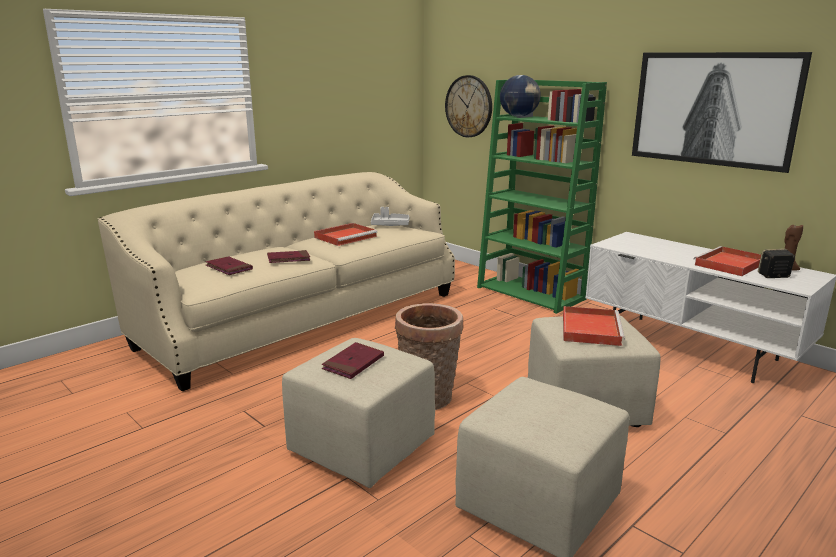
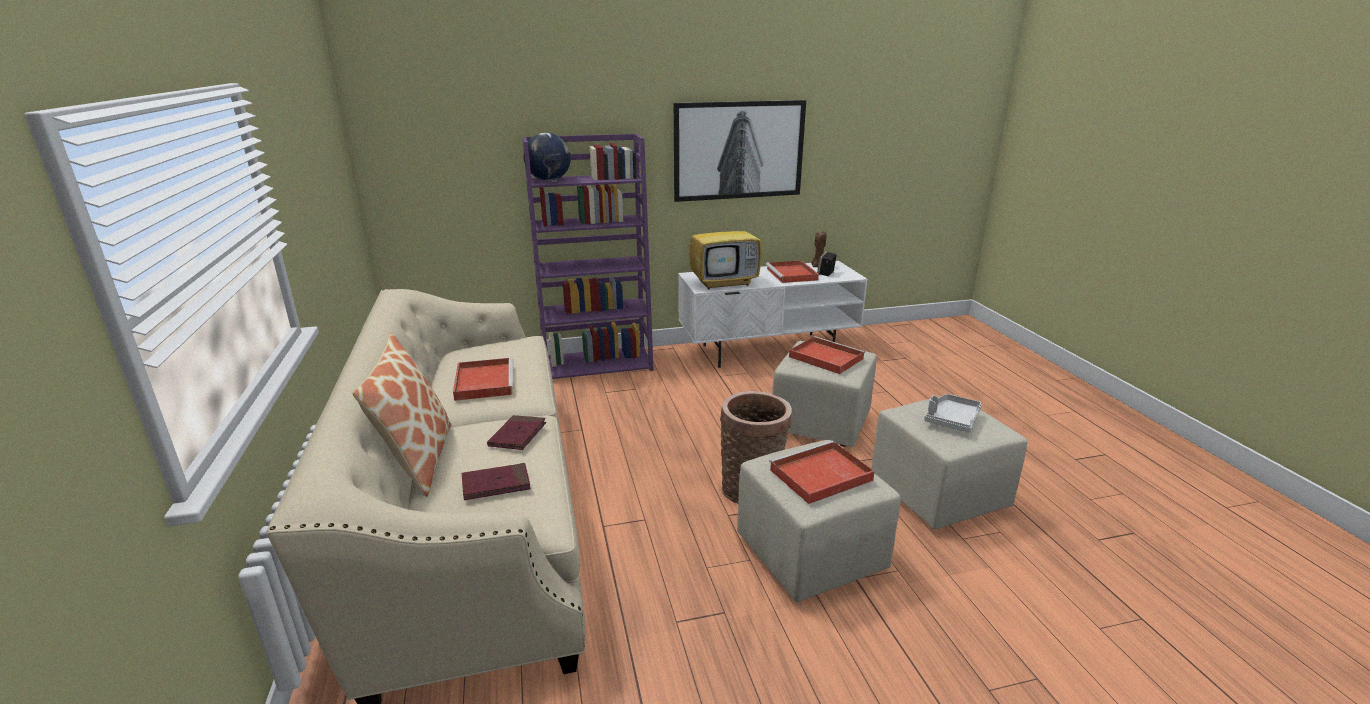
camera: 60 degrees left, 5 degrees up
(244, 250) = (417, 460): none -> pillow
(353, 363) = (819, 476): red book -> red tray
(390, 225) = (479, 348): grey tray -> grey tray (951, 420)
(469, 106) = (445, 175): wall clock -> none
(531, 293) = (598, 364): green bookcase -> purple bookcase
(640, 248) = (725, 283): none -> television

